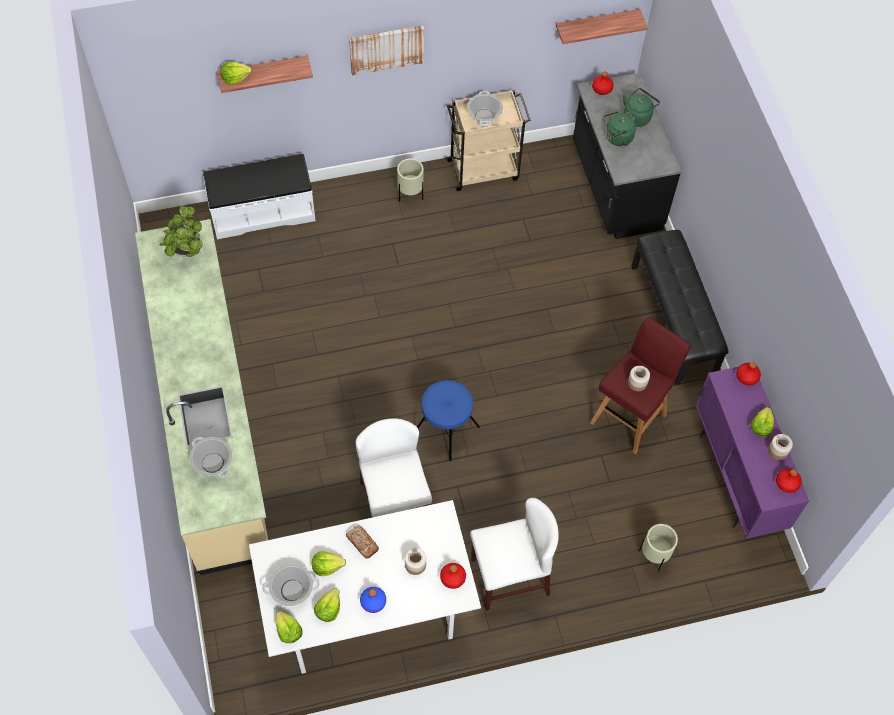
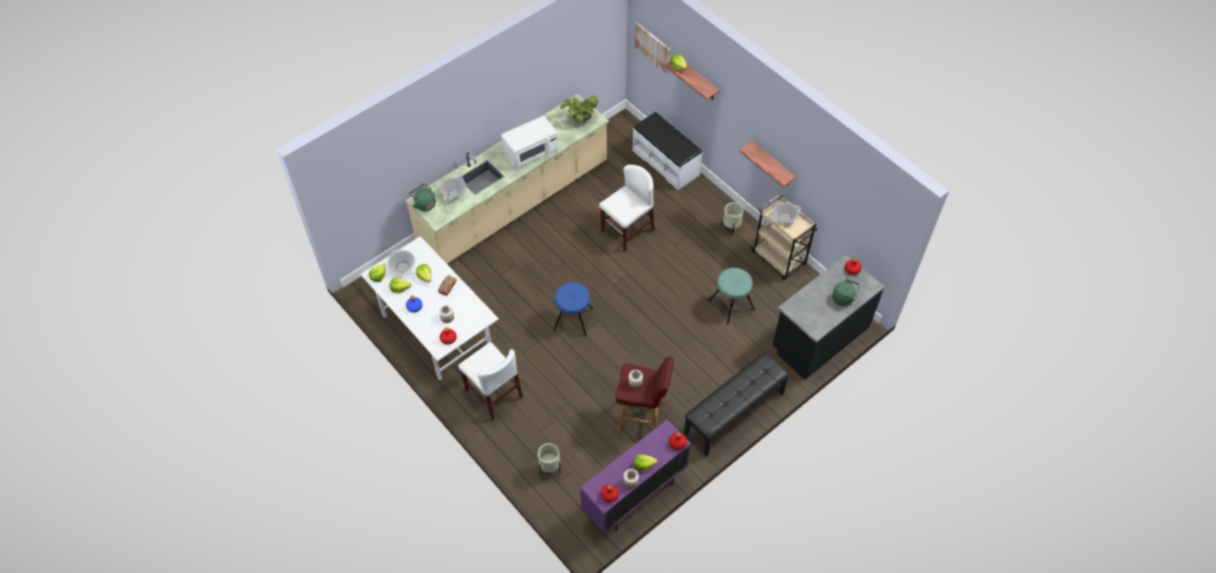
camera: 65 degrees right, 5 degrees down
(201, 334) = (530, 152): none -> white microwave
(386, 49) = (757, 125): picture -> picture (653, 47)
(394, 504) = (509, 314): white chair -> white chair (627, 230)
(522, 250) = (731, 305): none -> turquoise stool
(596, 26) = (871, 227): shelf -> shelf (772, 165)
(617, 138) = (816, 294): green kettle -> green kettle (424, 204)

